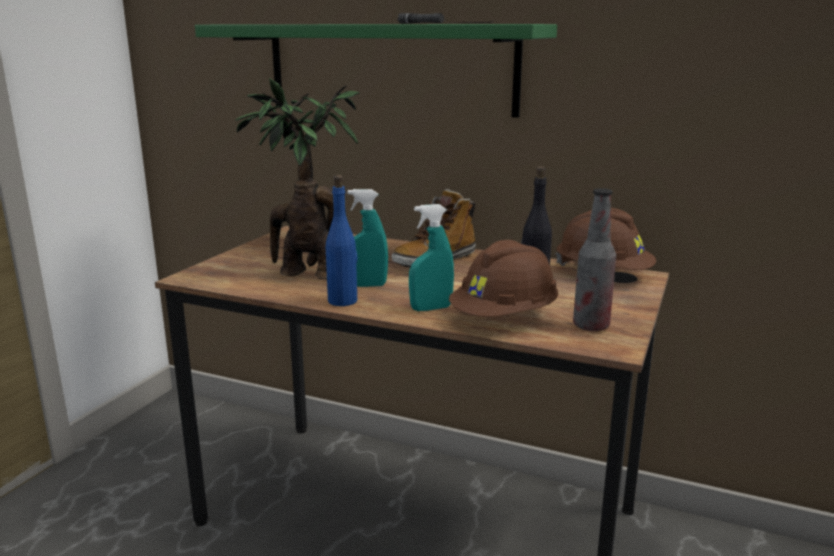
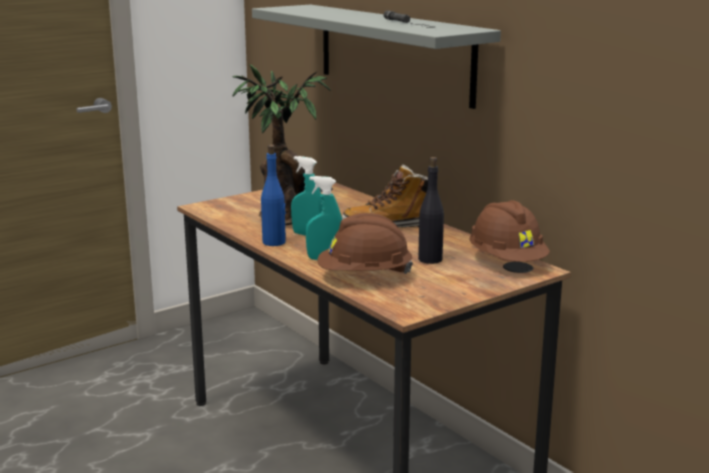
camera: 30 degrees right, 0 degrees up
(389, 68) = (393, 53): green shelf -> grey shelf
(591, 326) = (417, 295): bottle -> none

